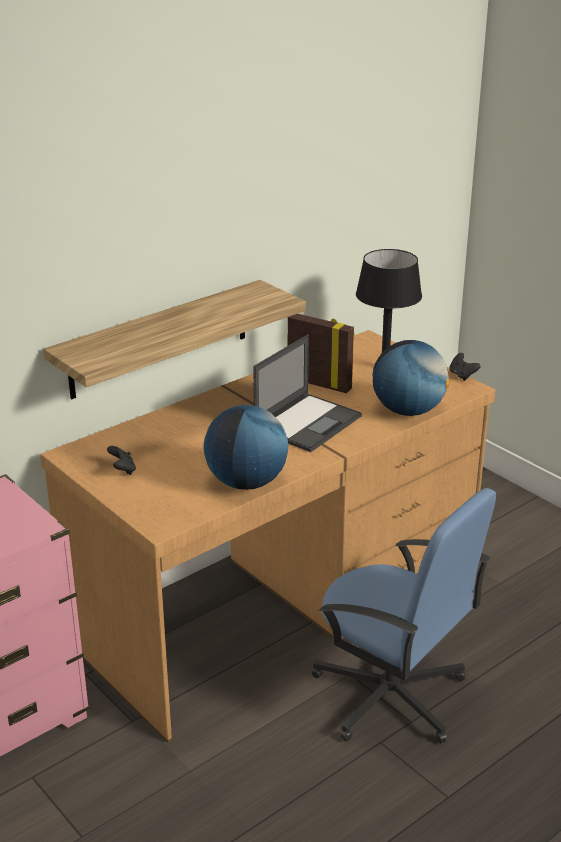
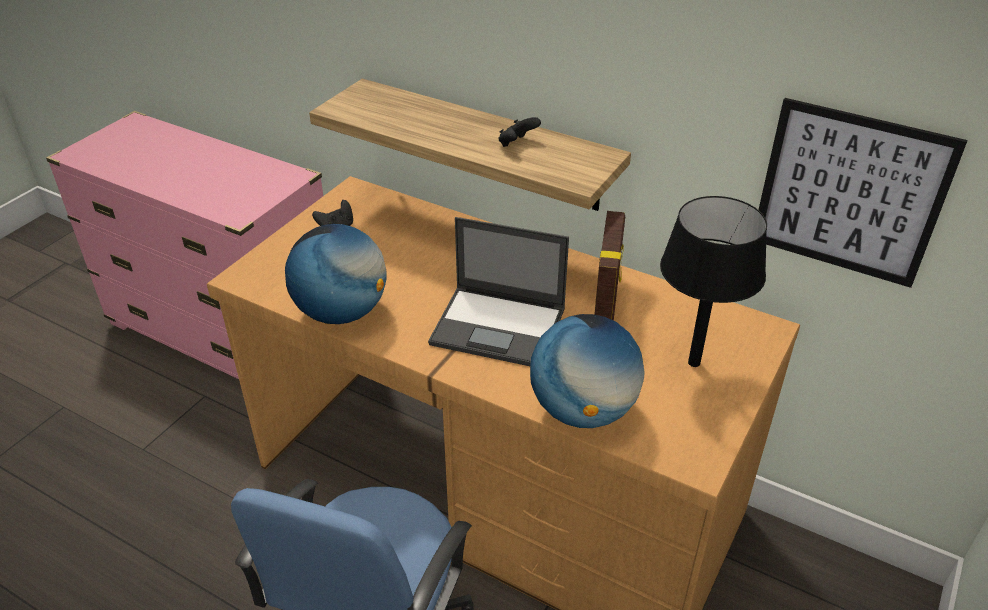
camera: 70 degrees right, 10 degrees up
(371, 231) = (849, 193): none -> picture
(462, 376) = (731, 449): black game controller -> black game controller (517, 144)

